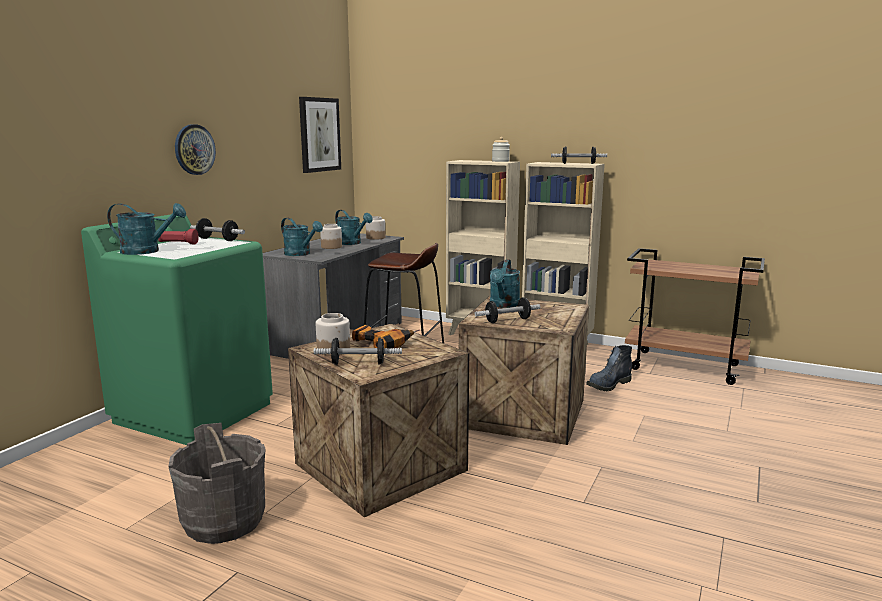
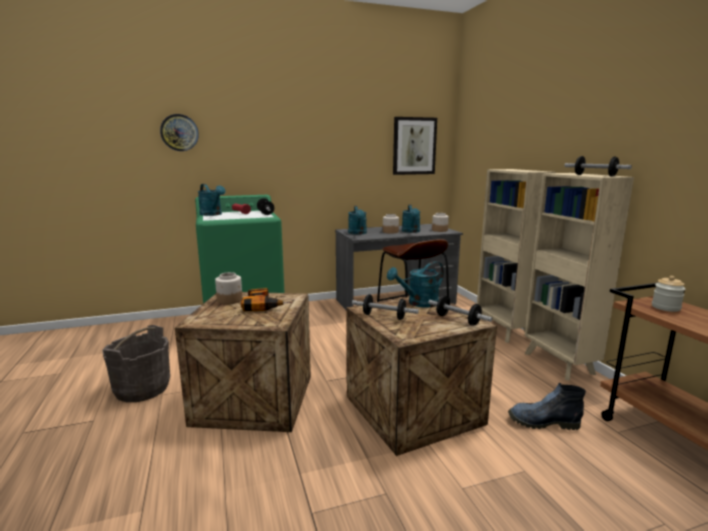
camera: 45 degrees right, 0 degrees up
(194, 149) = (289, 153): wall clock -> wall clock (179, 132)
(358, 363) = (214, 313): dumbbell -> dumbbell (458, 320)
(500, 161) = (534, 171): jar -> jar (665, 307)

